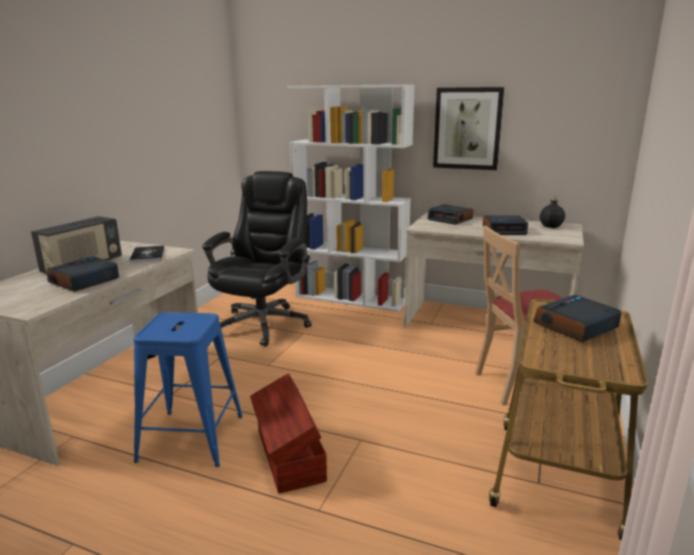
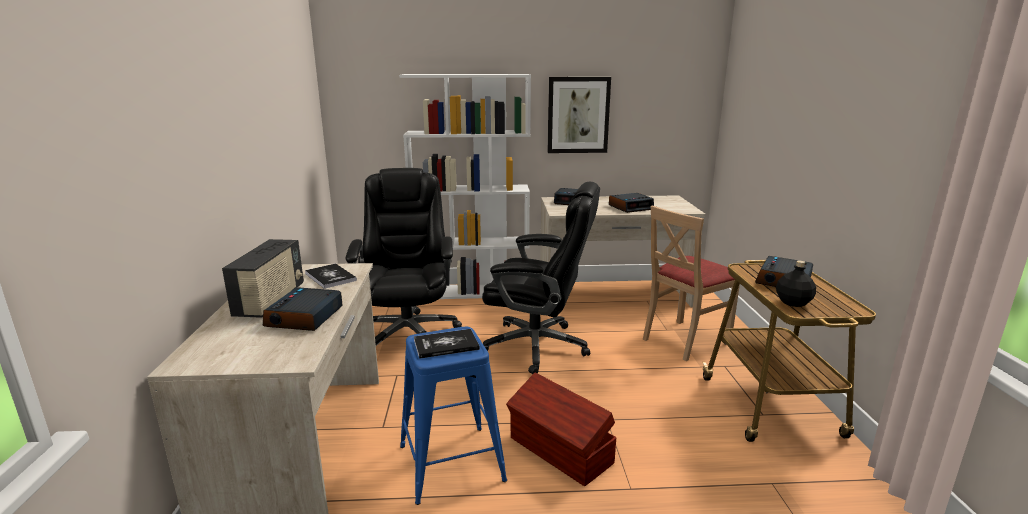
camera: 25 degrees left, 0 degrees up
(177, 325) = (446, 345): none -> book
(363, 357) = (538, 346): none -> black office chair
(551, 226) = (660, 199): black bottle -> black bottle (793, 302)

